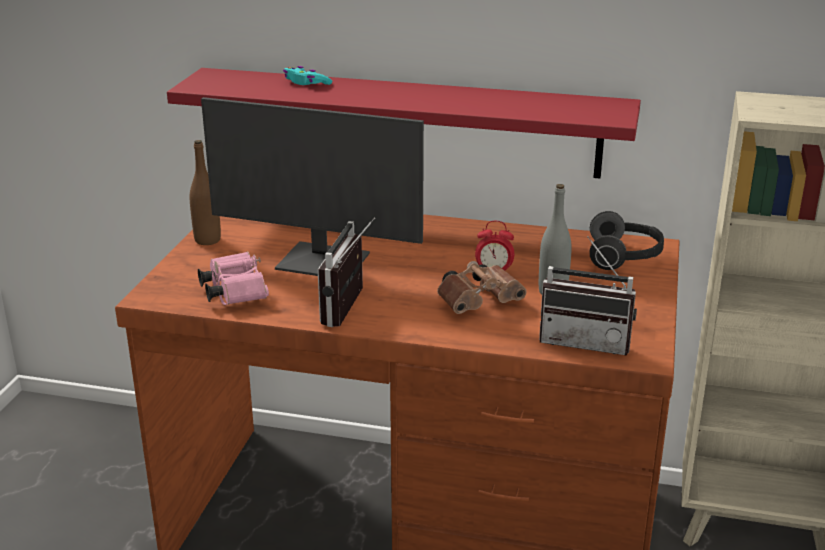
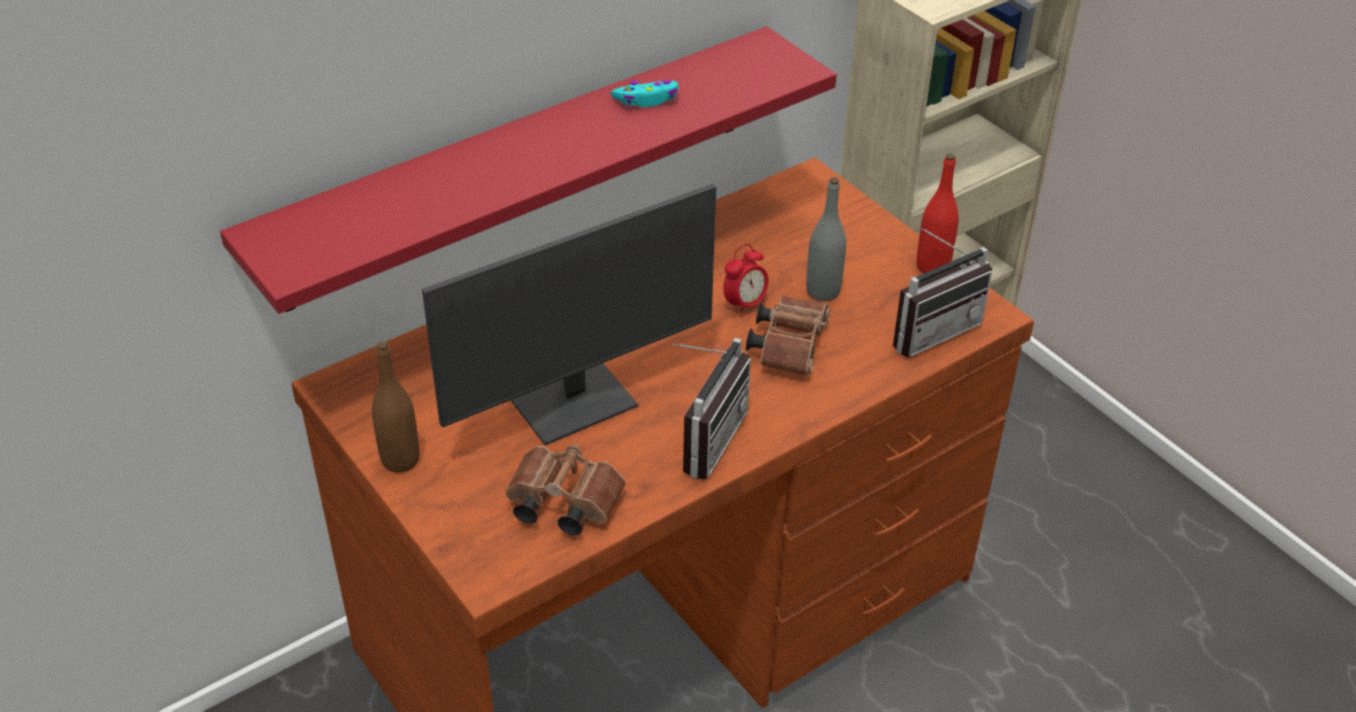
camera: 50 degrees left, 15 degrees up
(234, 292) = (560, 504): pink binoculars -> brown binoculars
(306, 83) = (411, 185): turquoise game controller -> turquoise game controller (647, 100)
(352, 309) = (703, 438): radio -> radio turned 120 degrees counterclockwise
(624, 257) = (810, 208): headphones -> none
(652, 317) = (932, 267): none -> red bottle

